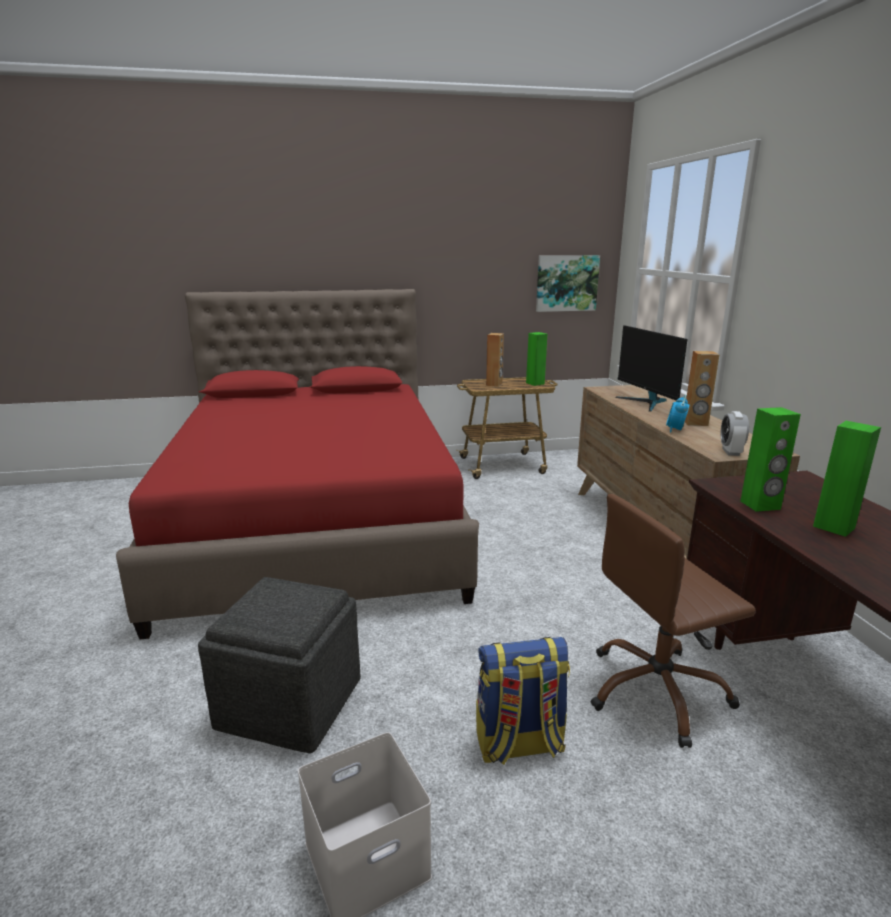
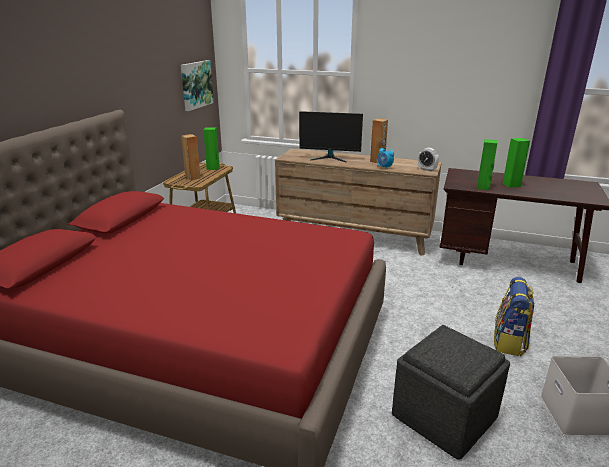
camera: 60 degrees left, 5 degrees up
(657, 691) = (485, 291): brown office chair -> none

